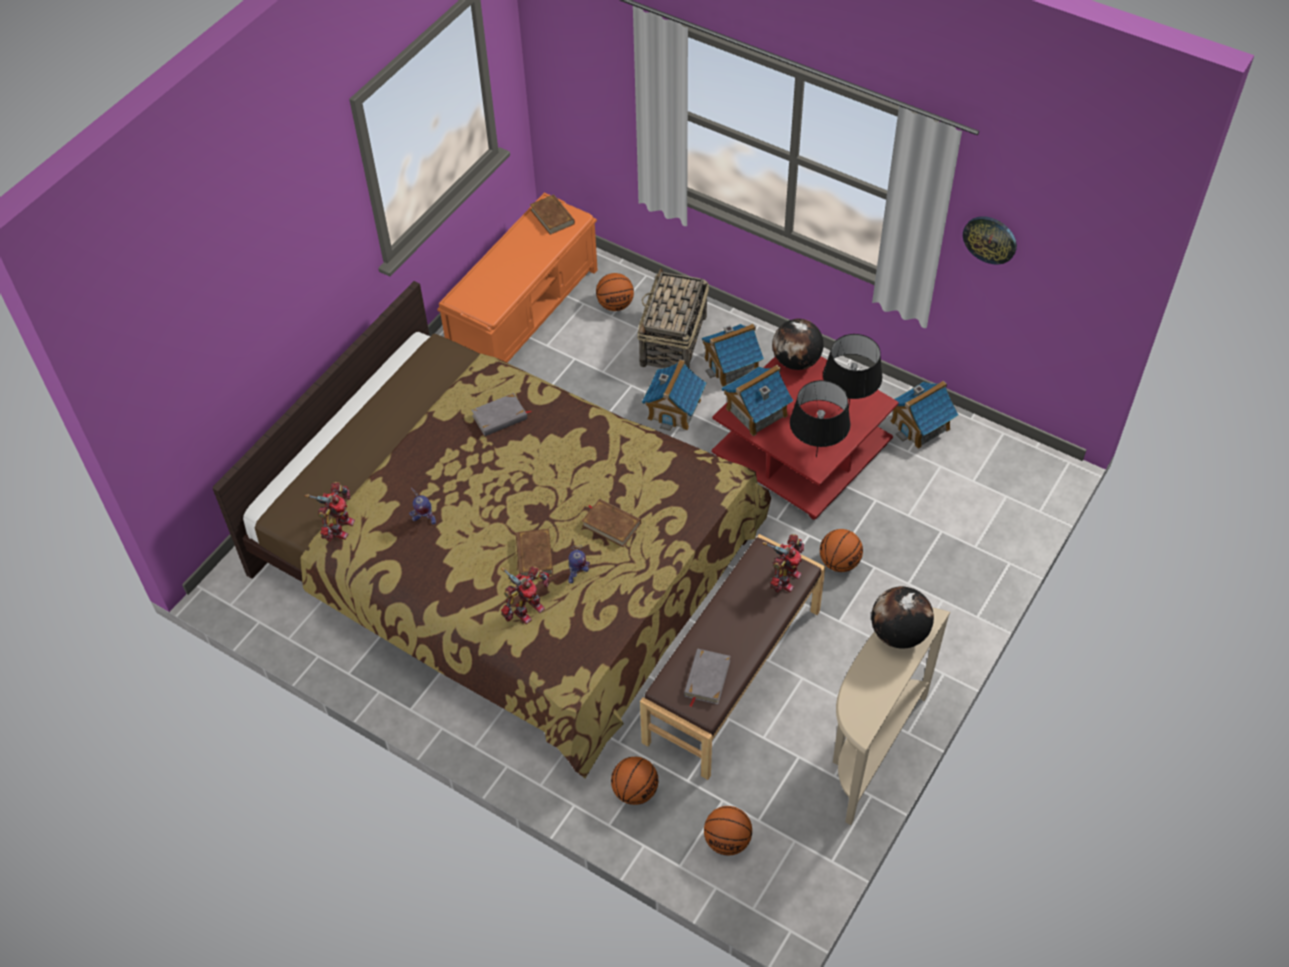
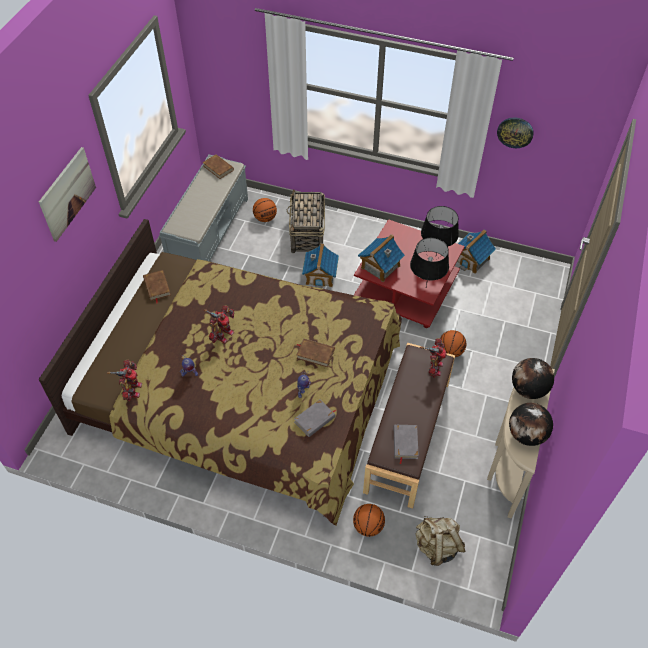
camera: 15 degrees left, 0 degrees up
(297, 233) = (67, 194): none -> picture
(500, 417) = (222, 297): grey book -> grey book (315, 419)
(525, 312) = (209, 232): orange bench -> grey bench
(527, 609) = (276, 420): toy robot -> toy robot (223, 334)
(534, 556) = (270, 384): brown book -> brown book (157, 287)
(727, 841) = (437, 546): basketball -> beige backpack
(732, 365) = (348, 243): toy house -> none
(796, 361) = (395, 232): globe -> globe (526, 435)

